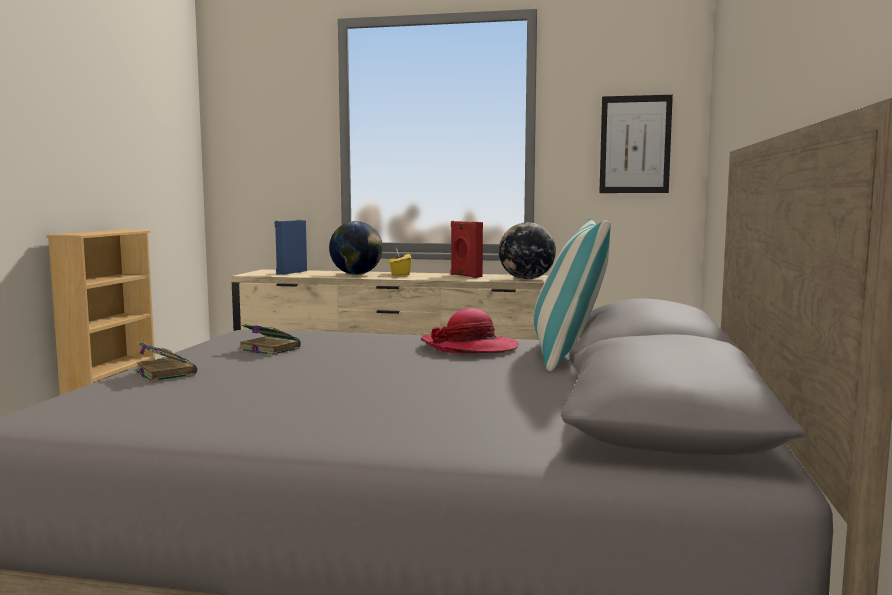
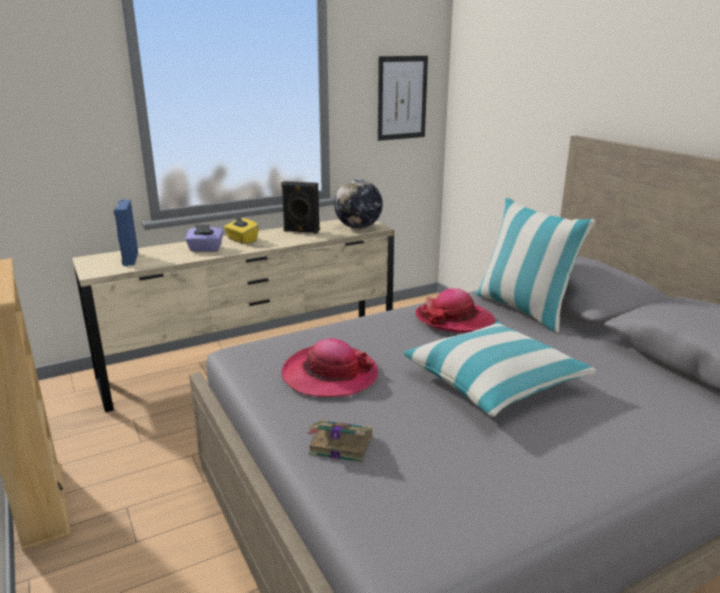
camera: 40 degrees left, 15 degrees up
(268, 349) = (329, 375): book -> hat
(356, 274) = (205, 249): globe -> purple tissue box
(377, 378) = (494, 382): none -> pillow
(465, 276) = (301, 231): red speaker -> black speaker

